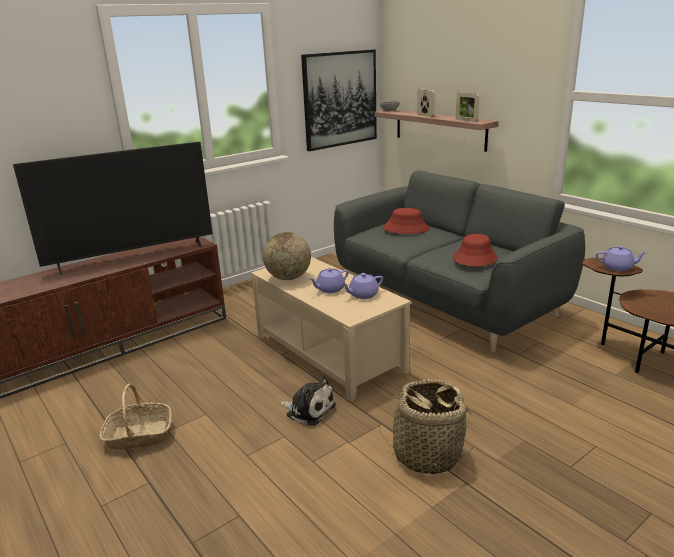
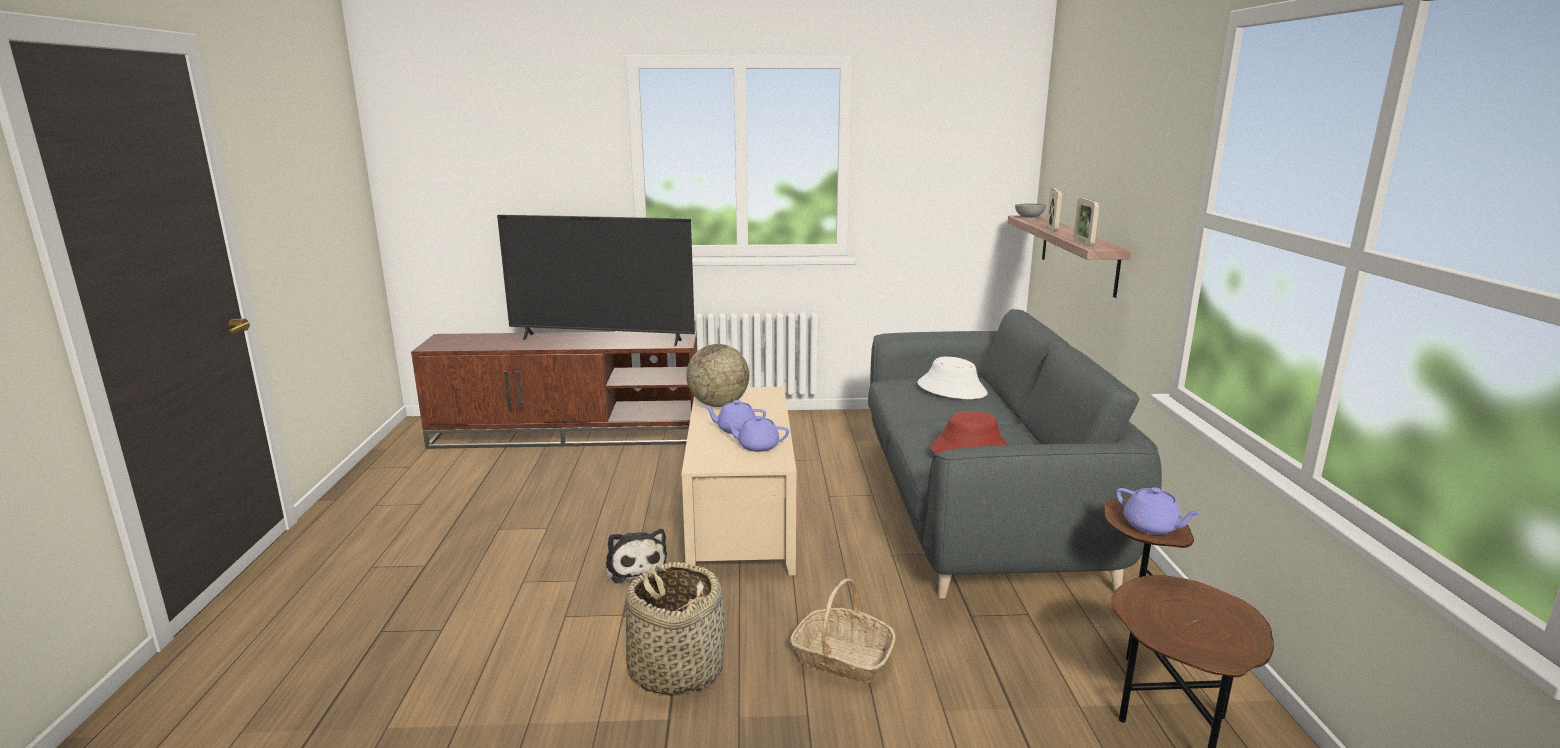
camera: 35 degrees right, 5 degrees down
(139, 436) = (473, 523): basket -> basket (842, 658)
(340, 99) = (957, 192): picture -> none
(406, 229) = (952, 389): red hat -> white hat

